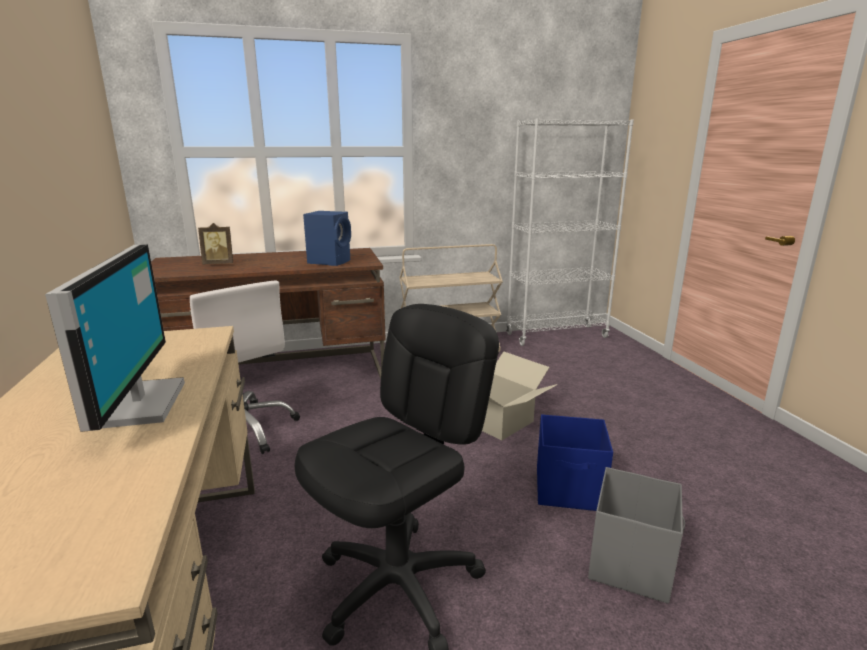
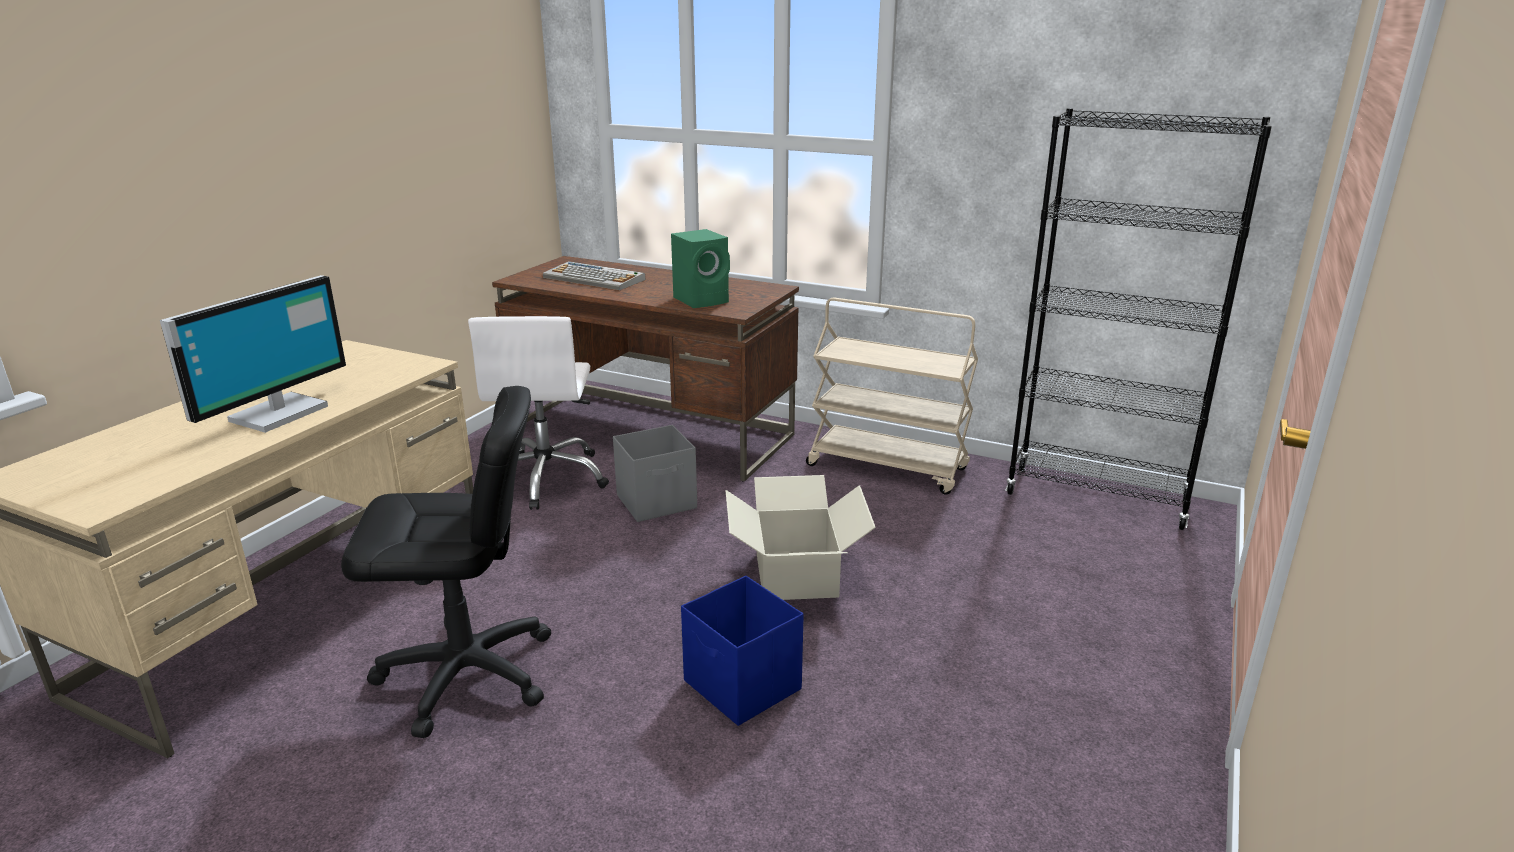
camera: 40 degrees right, 5 degrees up
(219, 264) = (595, 278): picture frame -> keyboard
(330, 261) = (703, 300): blue speaker -> green speaker
(556, 335) = (1097, 497): white bookcase -> black bookcase
(631, 563) = (675, 781): grey storage box -> grey storage box (658, 502)

